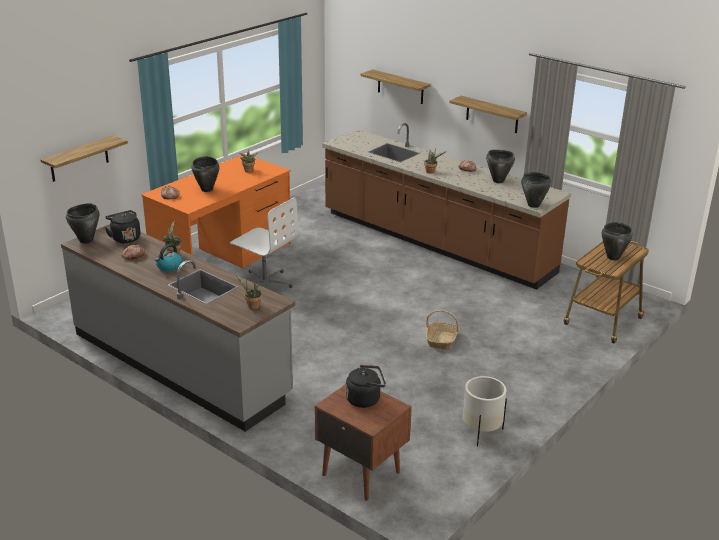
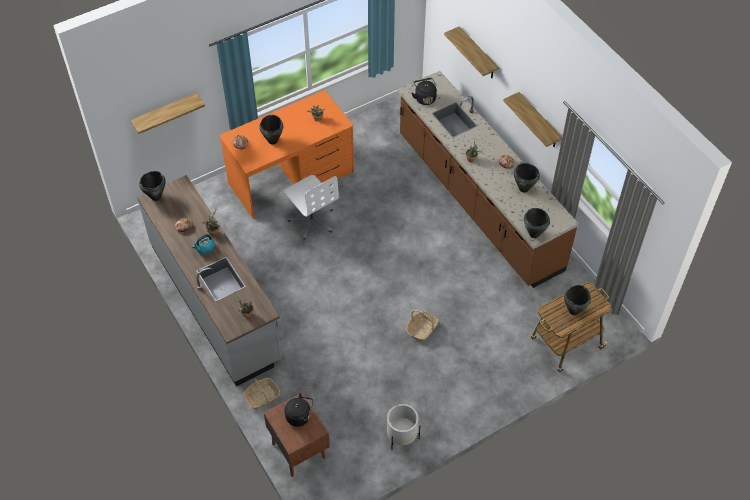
camera: 20 degrees right, 25 degrees up
(125, 238) = (185, 201): black kettle -> black kettle (424, 98)
(284, 434) = (262, 397): none -> basket

